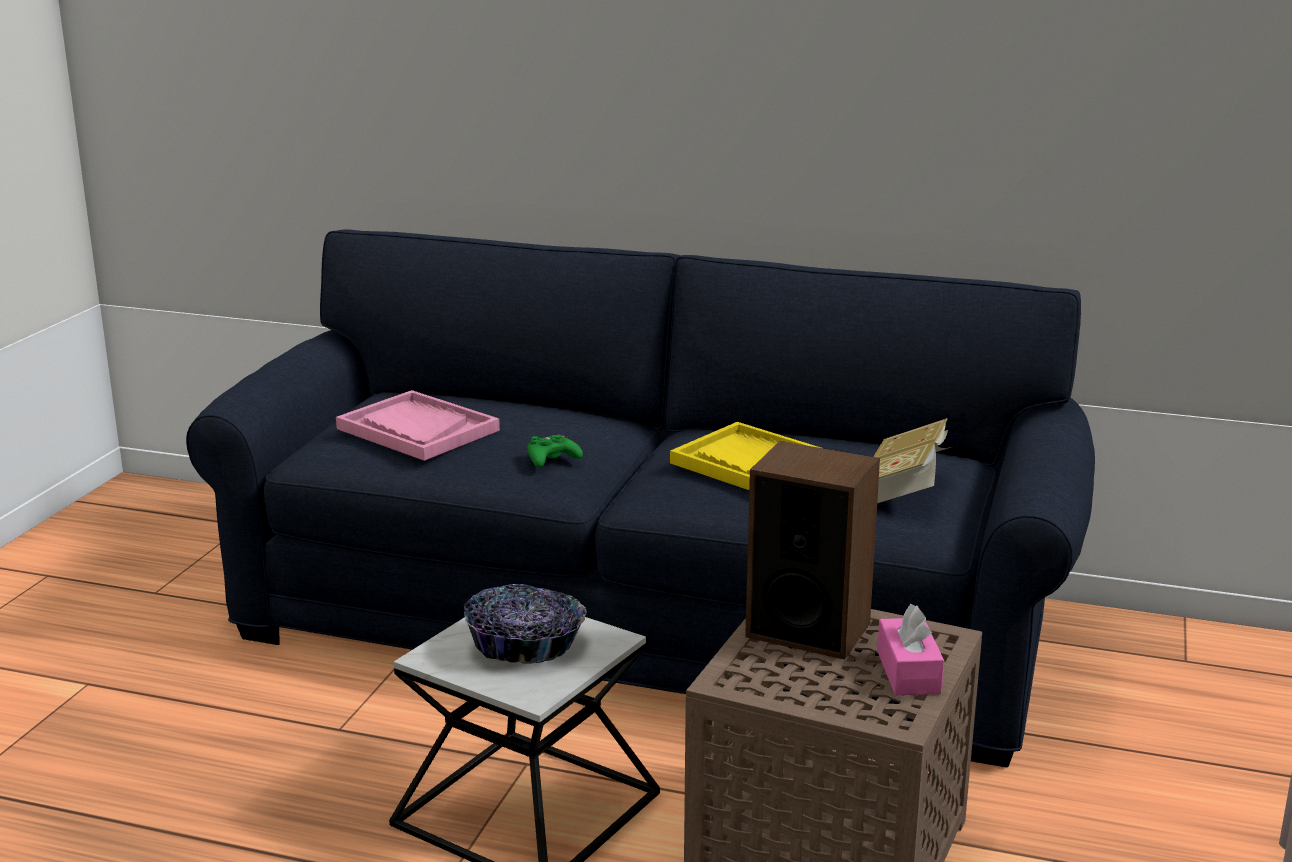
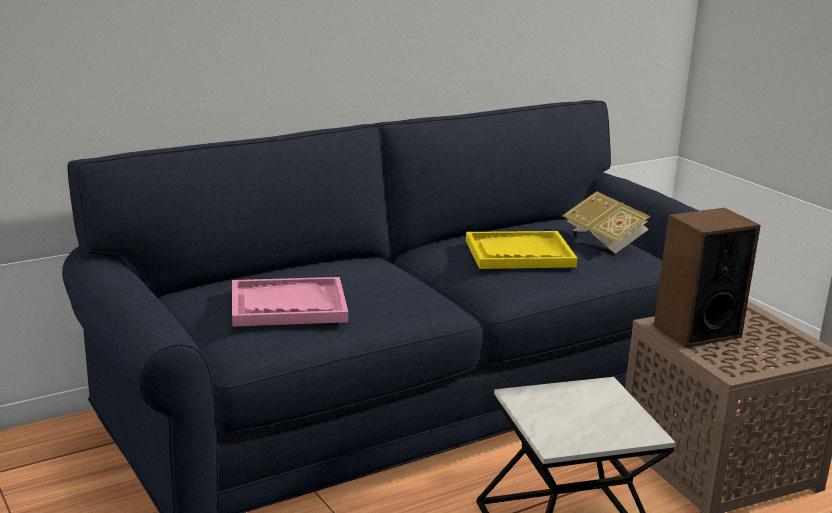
camera: 50 degrees left, 0 degrees up
(524, 646) = (580, 412): bowl -> none
(552, 459) = (412, 291): green game controller -> none
(908, 672) = (772, 330): pink tissue box -> none

